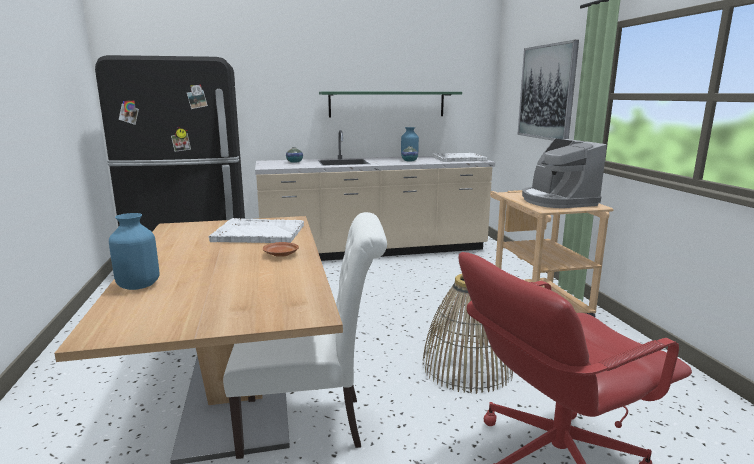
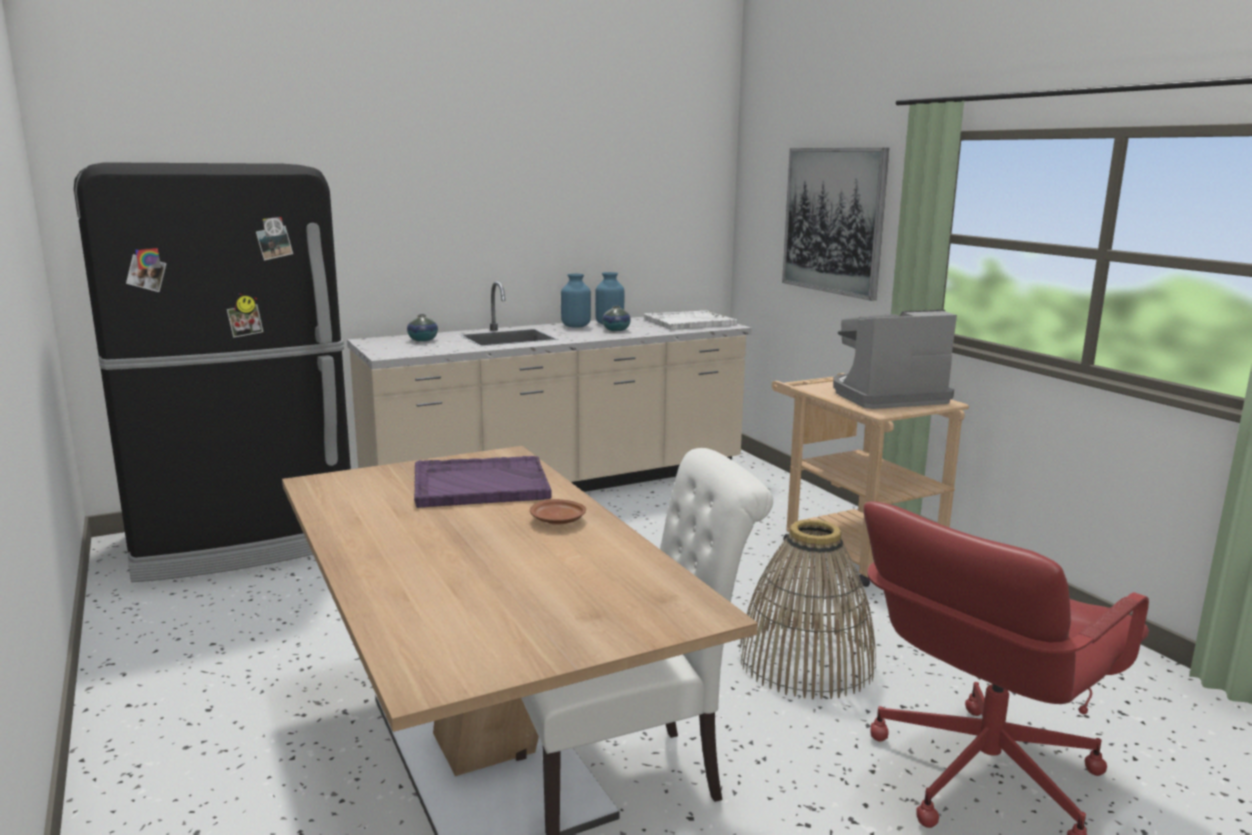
camera: 15 degrees left, 0 degrees up
(138, 286) = (389, 597): blue vase -> blue vase (575, 326)
(258, 233) = (479, 484): white tray -> purple tray
(387, 104) = (567, 233): green shelf -> none
(557, 201) = (886, 396): coffee machine -> coffee machine turned 105 degrees clockwise

